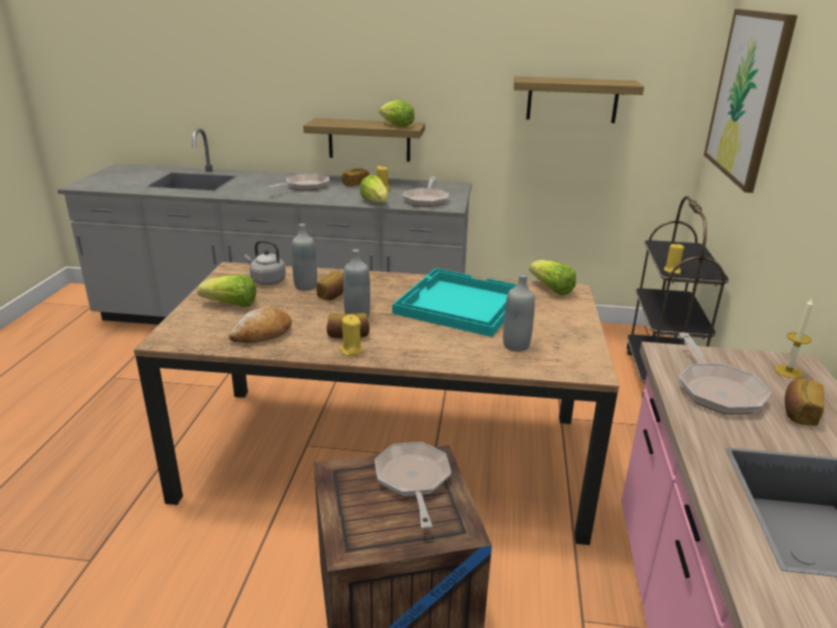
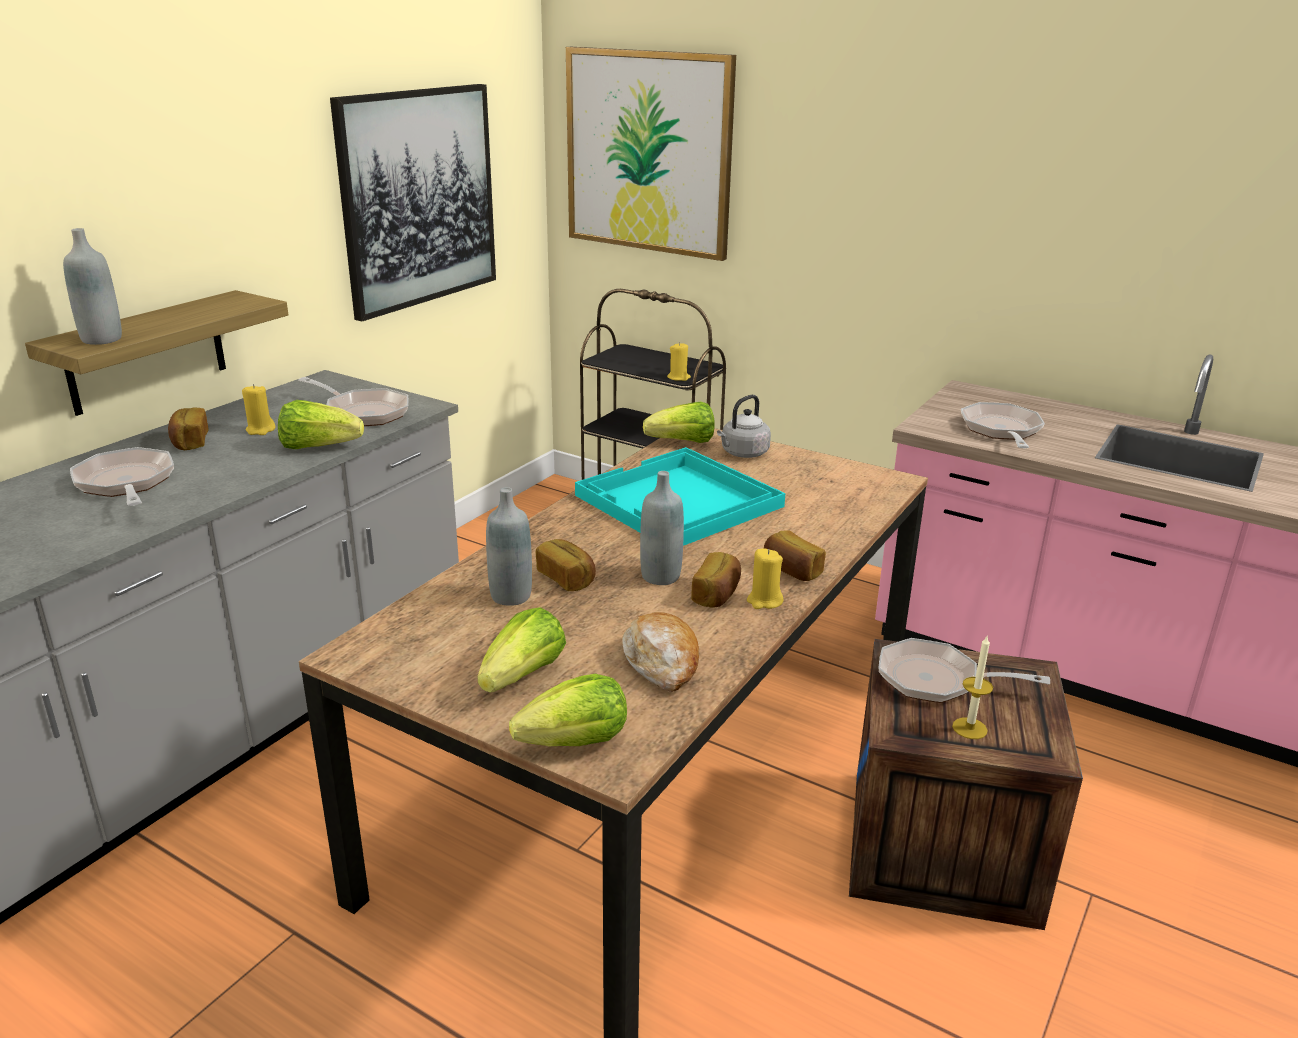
camera: 65 degrees left, 0 degrees up
(266, 281) = (450, 627): grey kettle -> grey kettle (743, 453)
(397, 126) = (226, 306): lettuce -> lettuce (576, 743)
(516, 345) = (815, 500): grey bottle -> grey bottle (102, 339)
(572, 100) = (418, 198): shelf -> picture
(717, 390) = (1001, 431): frying pan -> frying pan turned 105 degrees counterclockwise
(788, 371) = (978, 397): candle -> candle (969, 728)
(798, 412) = (1046, 417): bread -> bread (791, 570)

